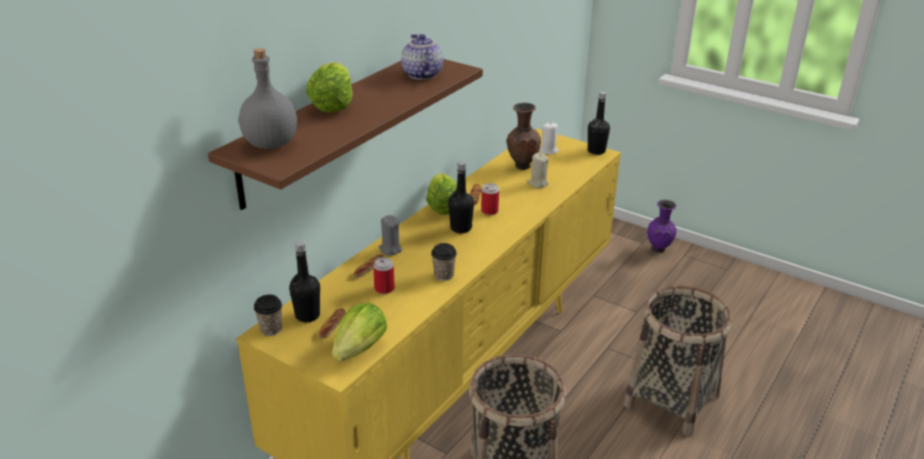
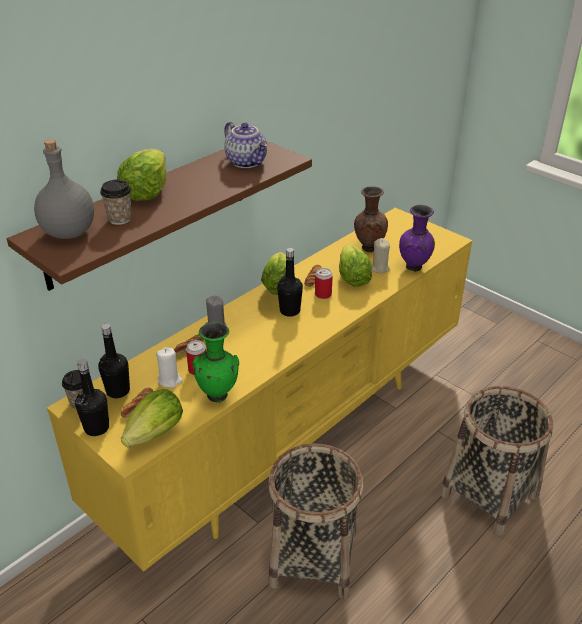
camera: 10 degrees right, 5 degrees up
(413, 309) = (218, 395): none -> green vase
(421, 74) = (247, 162): teapot -> teapot turned 150 degrees clockwise
(444, 275) = (259, 360): cup -> cup (120, 219)
(514, 194) = (352, 278): none -> lettuce
(548, 151) = (400, 233): white candle -> white candle (170, 380)
(596, 151) = (448, 237): black bottle -> black bottle (96, 428)
(659, 250) = (513, 333): purple vase -> purple vase (414, 268)

